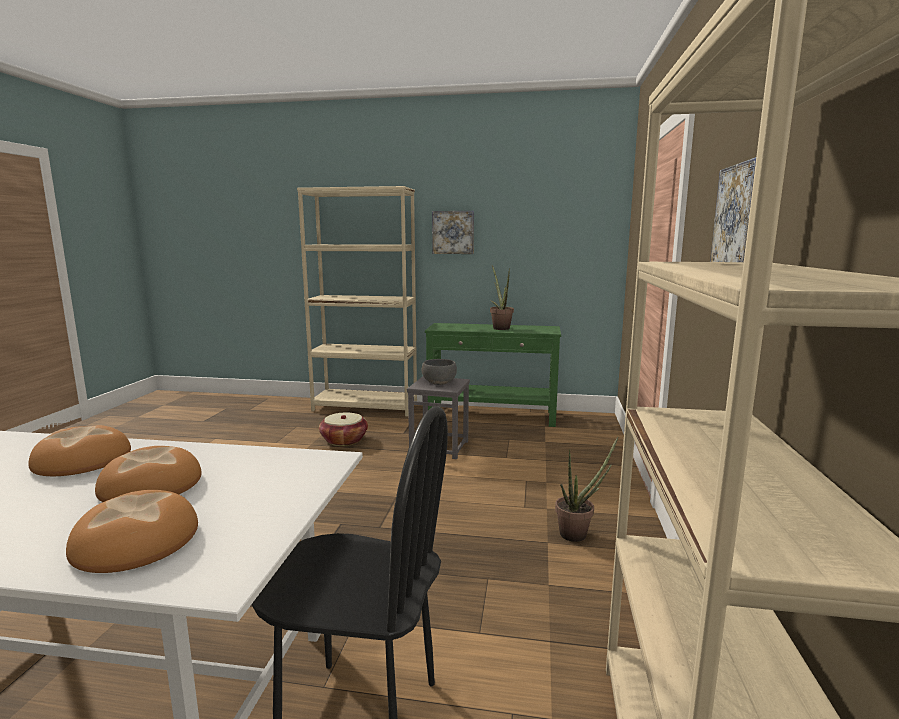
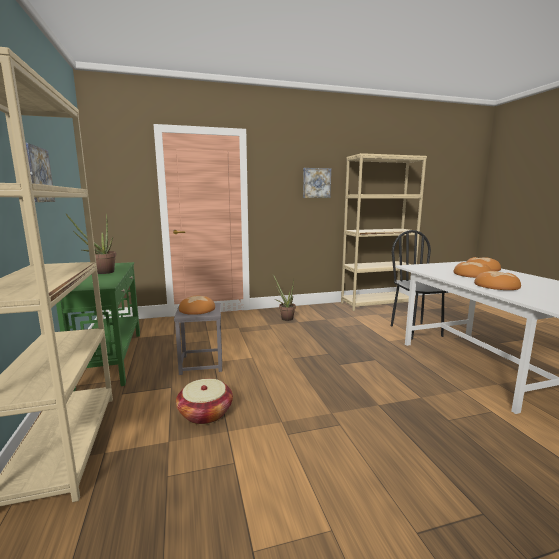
camera: 115 degrees left, 0 degrees up
(439, 382) = (197, 309): grey bowl -> bread

